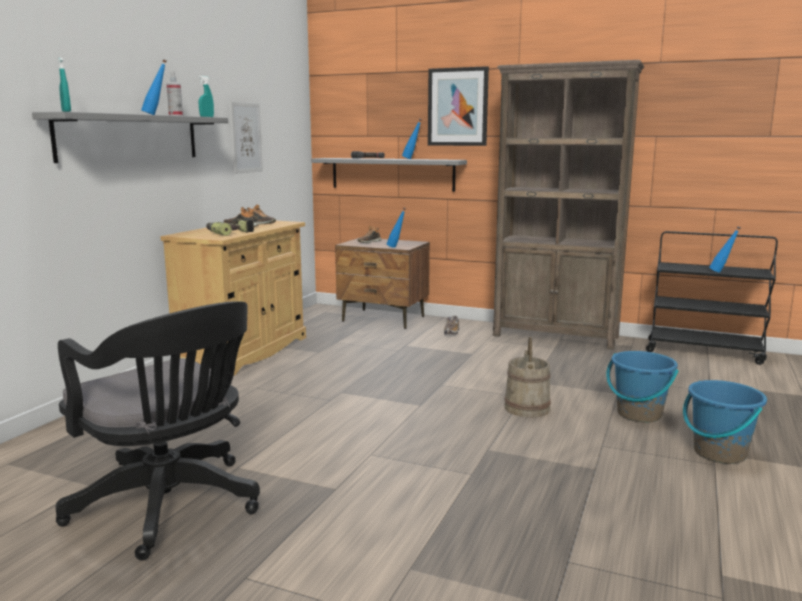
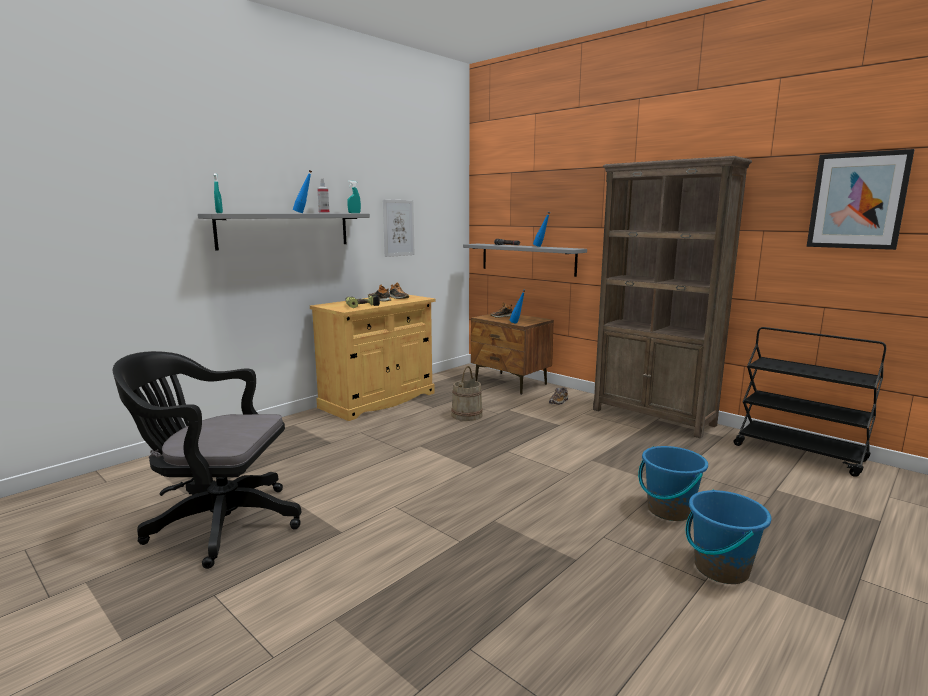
camera: 20 degrees right, 0 degrees up
(171, 508) = (218, 523): black office chair -> black office chair turned 120 degrees clockwise
(458, 107) = (581, 201): picture -> picture (857, 201)
(527, 408) = (564, 485): beige bucket -> beige bucket (467, 415)
(721, 272) = (818, 374): blue bottle -> none

